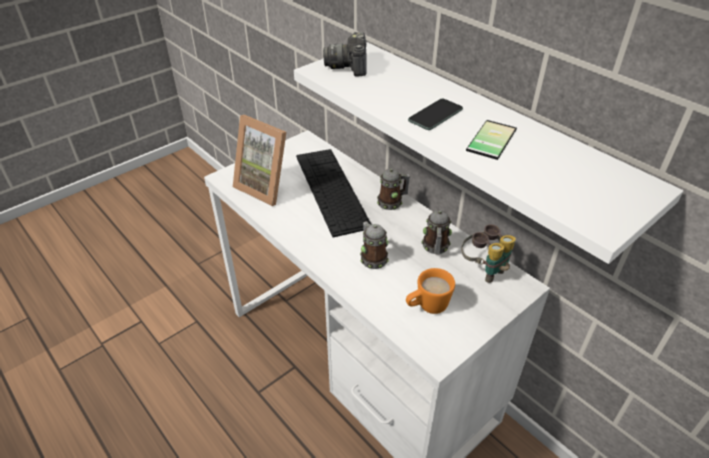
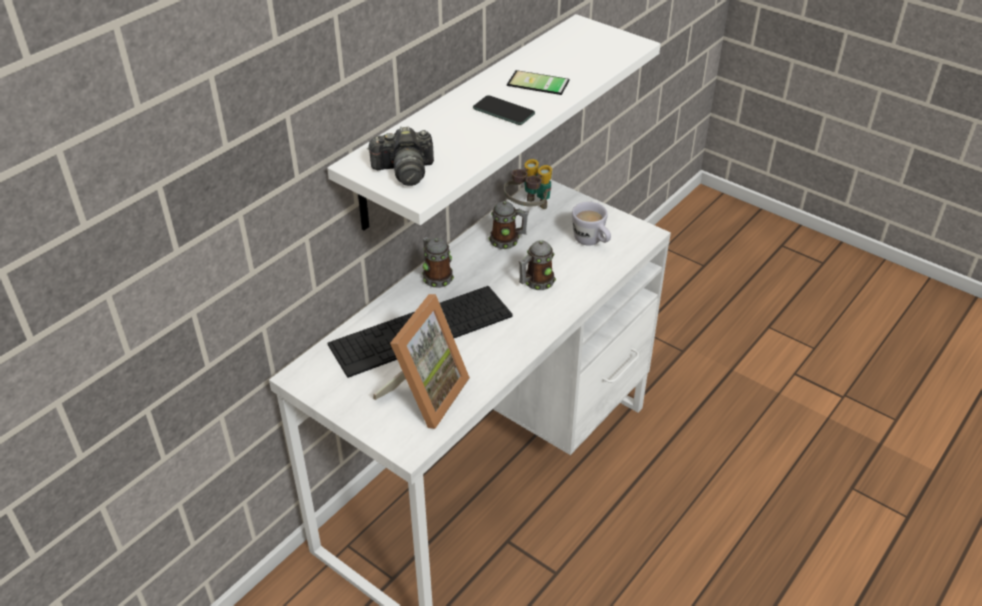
camera: 100 degrees left, 0 degrees up
(427, 307) = (591, 242): orange mug -> white mug

